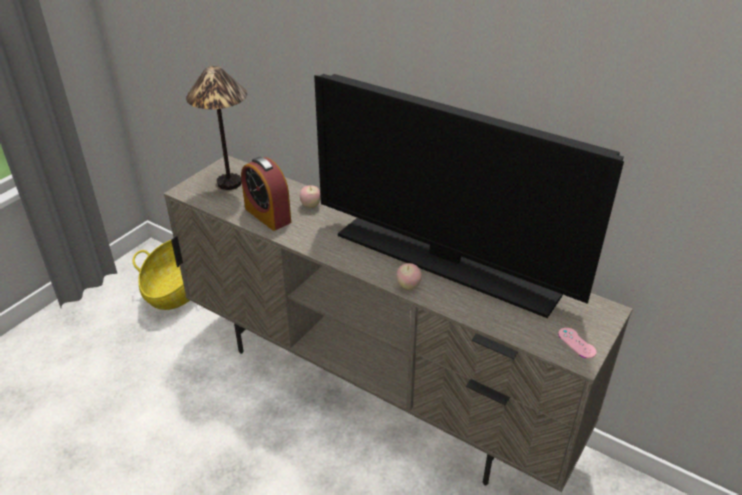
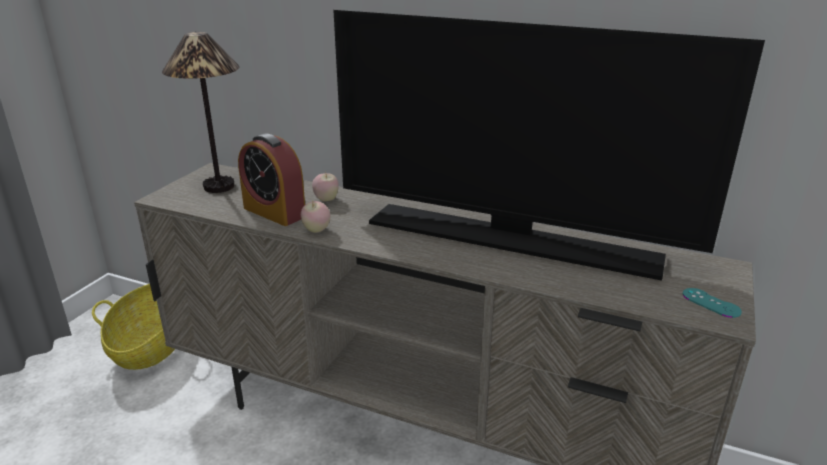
camera: 10 degrees left, 10 degrees down
(408, 286) = (475, 265): apple -> apple (316, 230)
(576, 343) = (711, 303): pink game controller -> turquoise game controller

